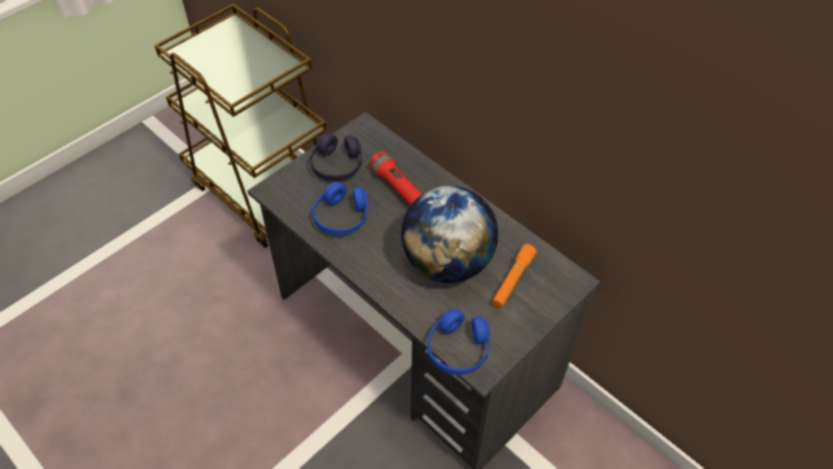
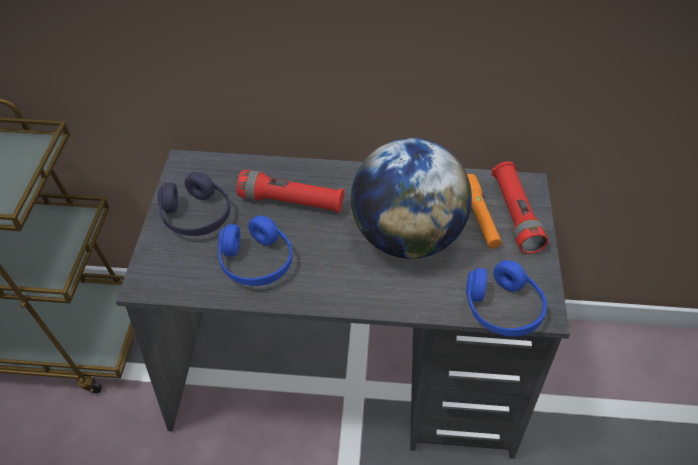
camera: 40 degrees left, 5 degrees down
(540, 296) = (515, 215): none -> red flashlight

